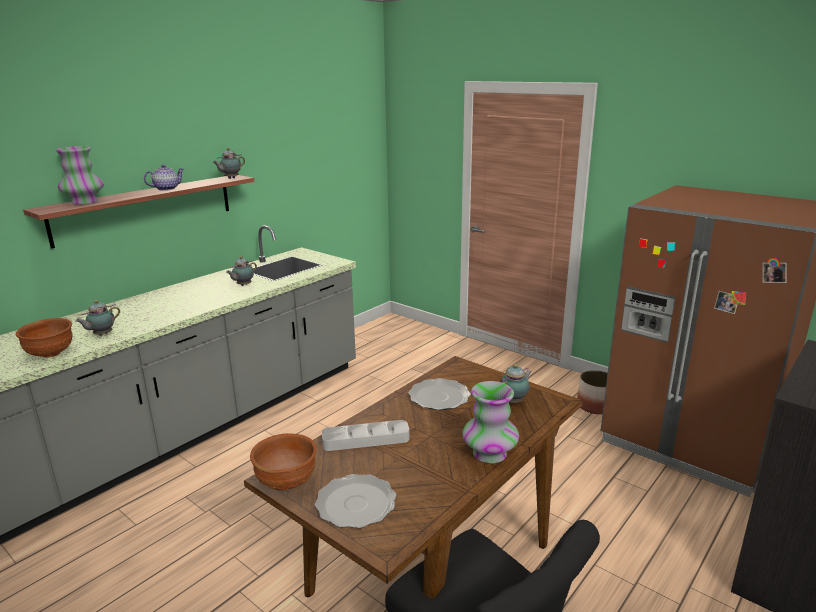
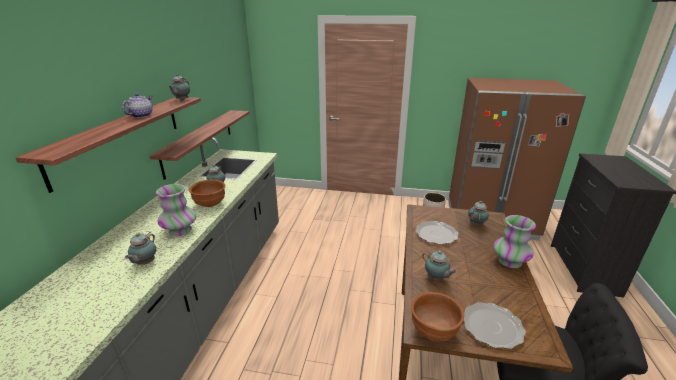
camera: 30 degrees left, 5 degrees up
(50, 354) = (115, 299): brown bowl -> brown bowl (210, 205)
(84, 202) = (80, 139): vase -> vase (180, 230)
(266, 231) = (199, 141): none -> shelf
(366, 440) = (436, 279): grey tray -> teapot

